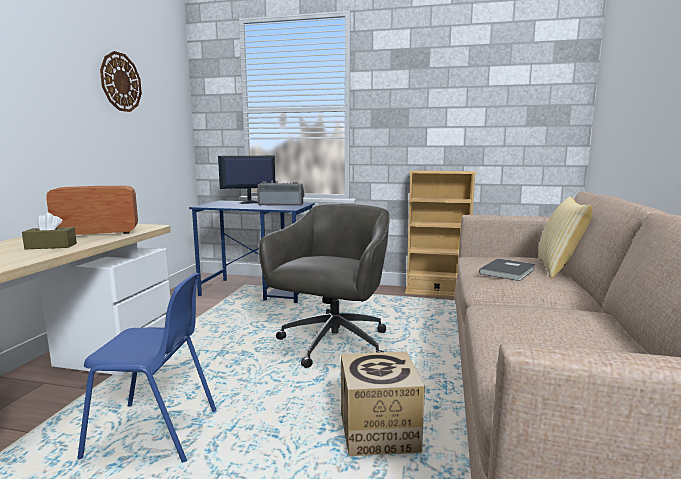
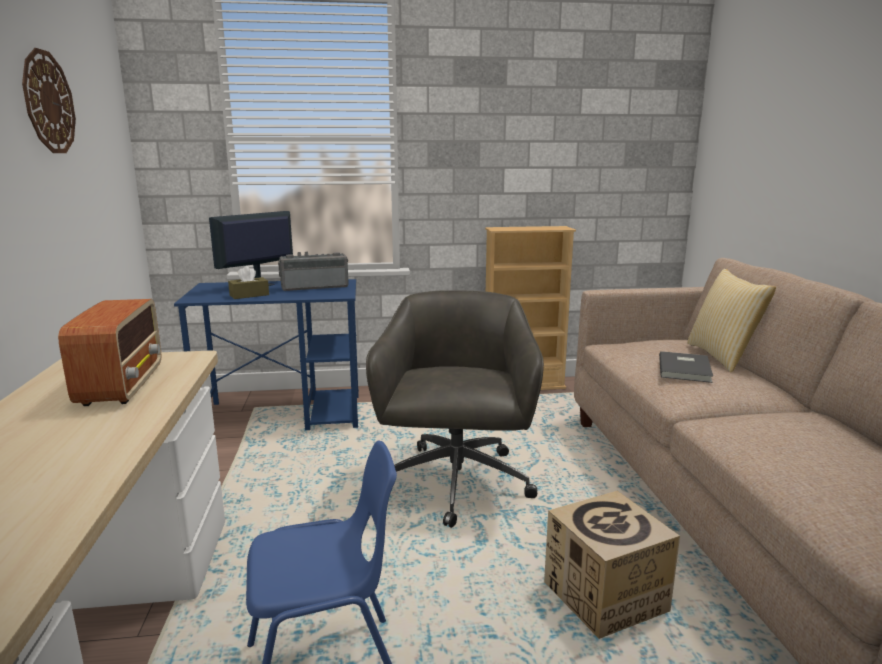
camera: 20 degrees left, 5 degrees up
(51, 246) = (93, 427): brown tissue box -> brown tissue box (249, 295)
(96, 233) = (122, 385): radio -> radio turned 120 degrees clockwise

